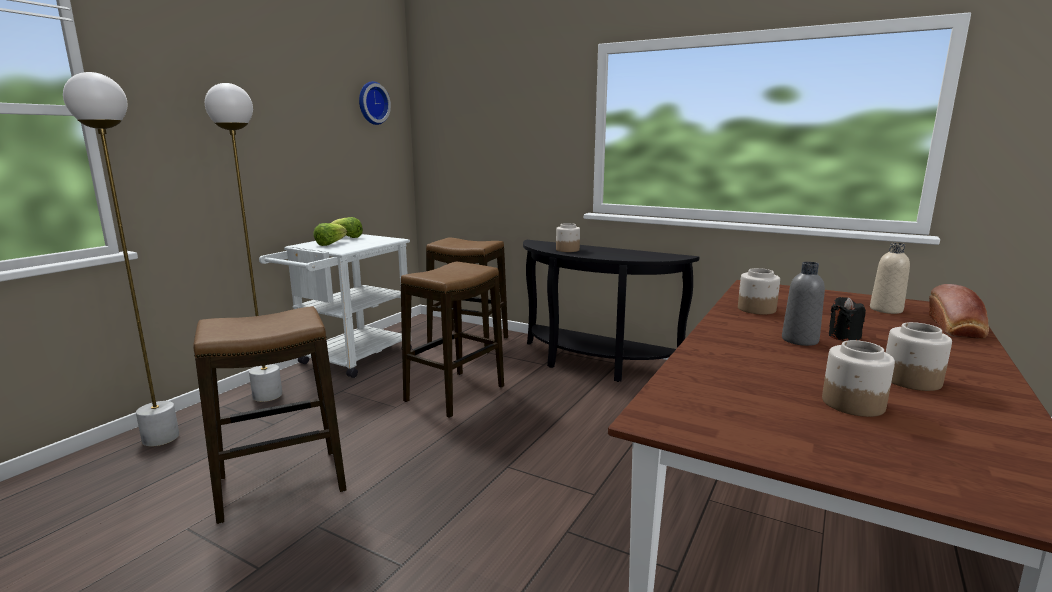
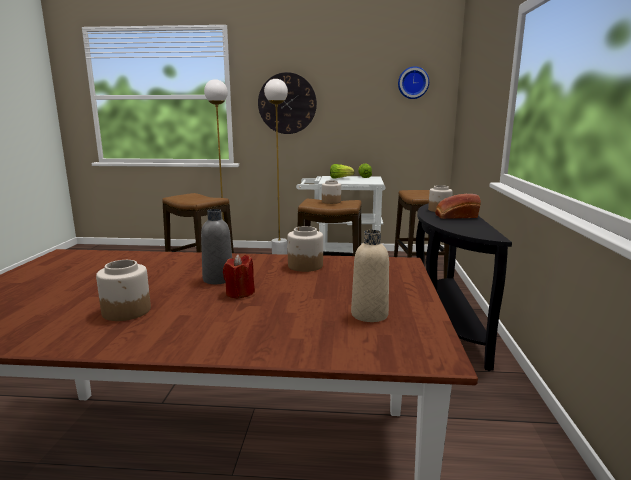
camera: 65 degrees right, 0 degrees up
(212, 128) = (287, 103): none -> wall clock
(843, 336) = (240, 293): black candle -> red candle
(852, 403) = (78, 292): jar -> jar (331, 202)
(956, 328) = (318, 346): bread -> bread (455, 216)

